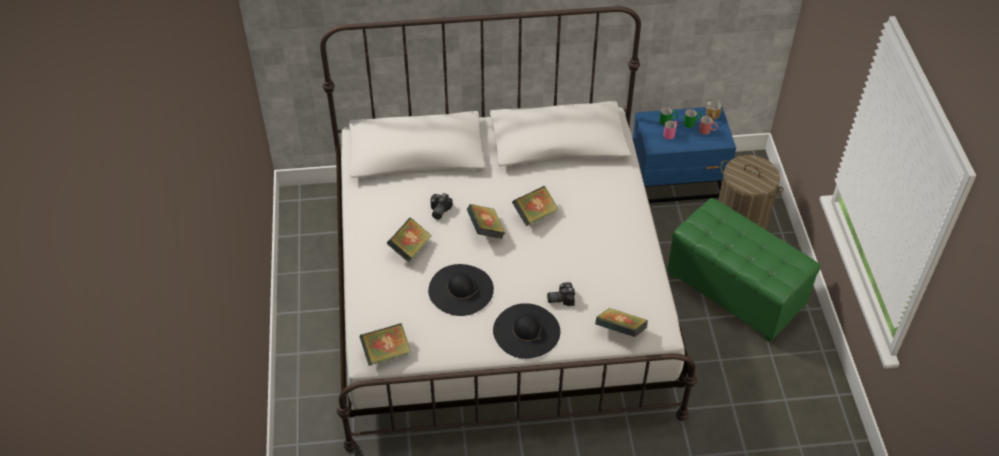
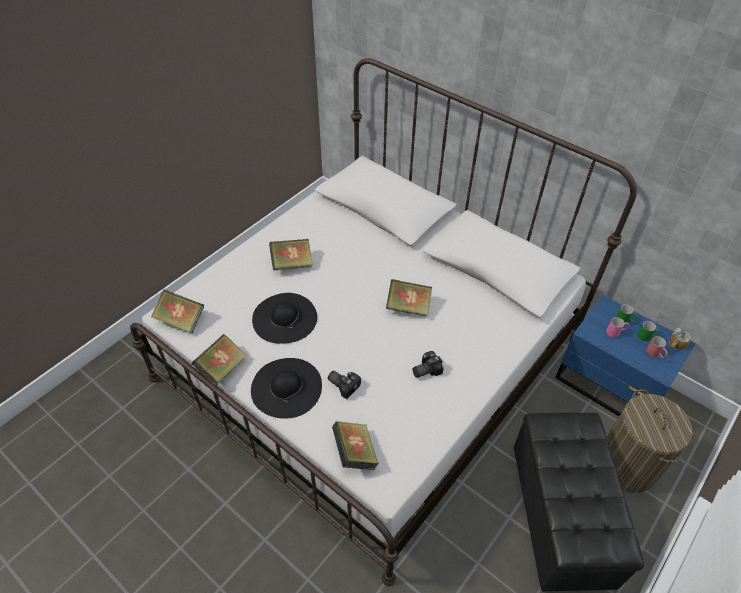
camera: 45 degrees right, 0 degrees up
(438, 211) = (344, 253): camera -> camera (425, 369)
(486, 230) = (358, 290): book -> book (222, 368)
(735, 291) = (560, 516): green ottoman -> black ottoman

